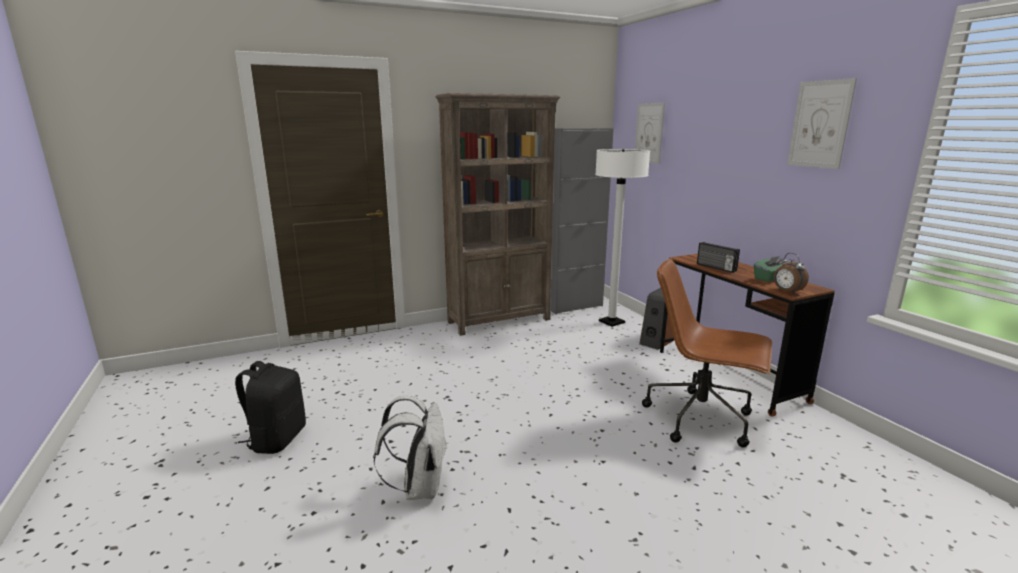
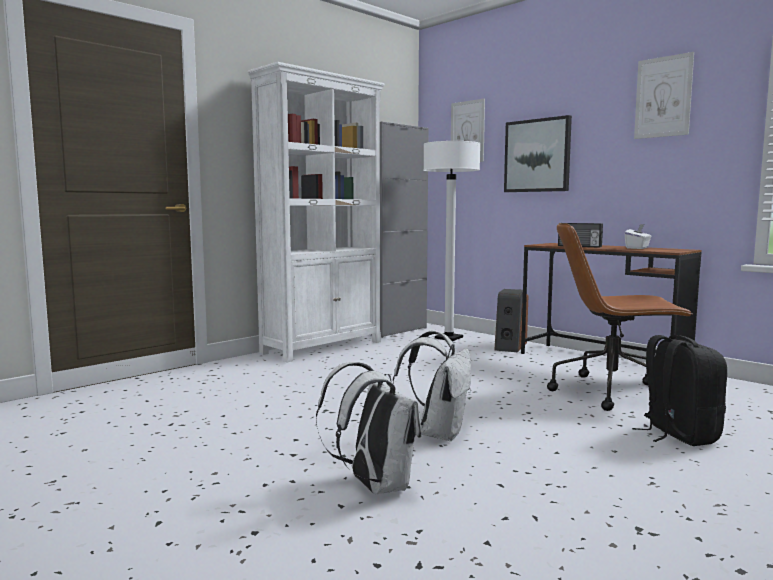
camera: 20 degrees left, 10 degrees down
(277, 439) = (124, 476): black backpack -> black backpack (677, 435)
(500, 320) = (323, 347): brown bookcase -> white bookcase
(509, 440) = (438, 433): none -> white backpack
(702, 166) = (537, 155): none -> picture
(768, 279) = (637, 248): green tissue box -> white tissue box
(786, 291) = (667, 251): alarm clock -> none

